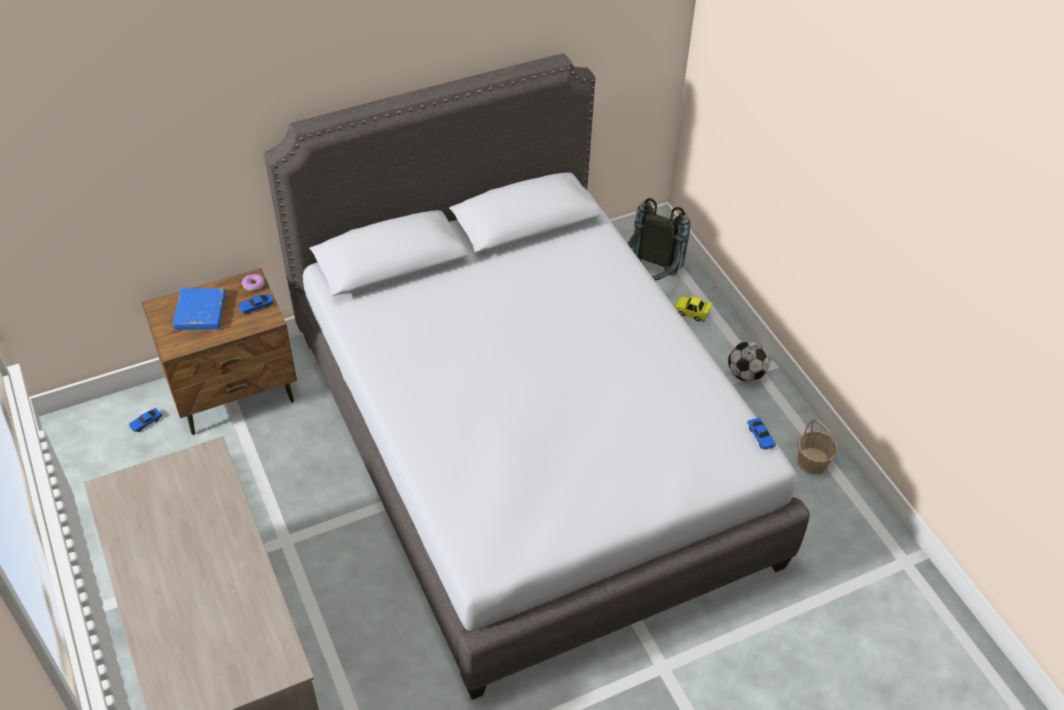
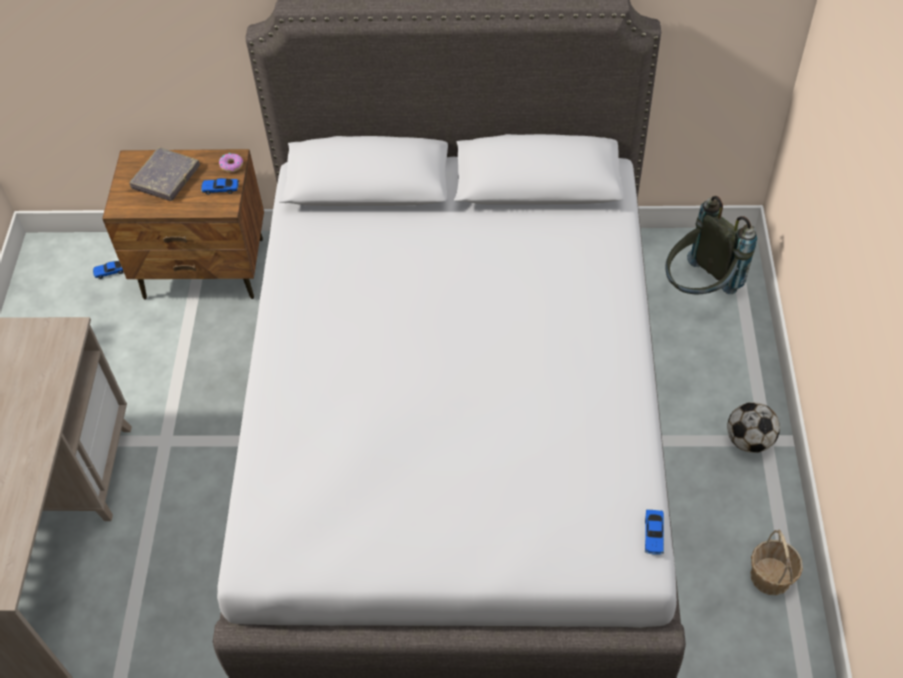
camera: 30 degrees right, 5 degrees up
(200, 312) = (166, 177): blue book -> grey book
(691, 312) = (726, 344): yellow toy car -> none

